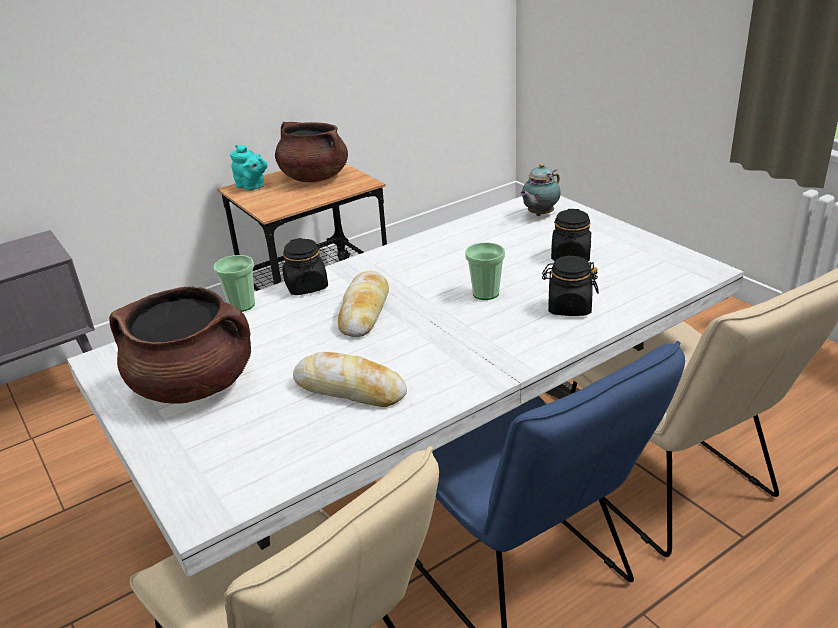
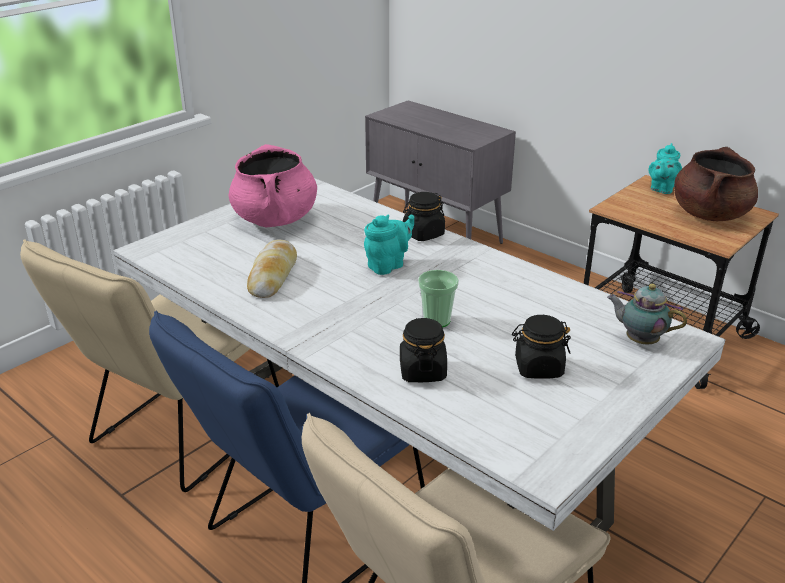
camera: 75 degrees right, 0 degrees up
(194, 385) = (275, 219): brown cooking pot -> pink cooking pot
(241, 305) = (385, 214): cup -> none
(364, 311) = (388, 265): bread -> turquoise teapot

